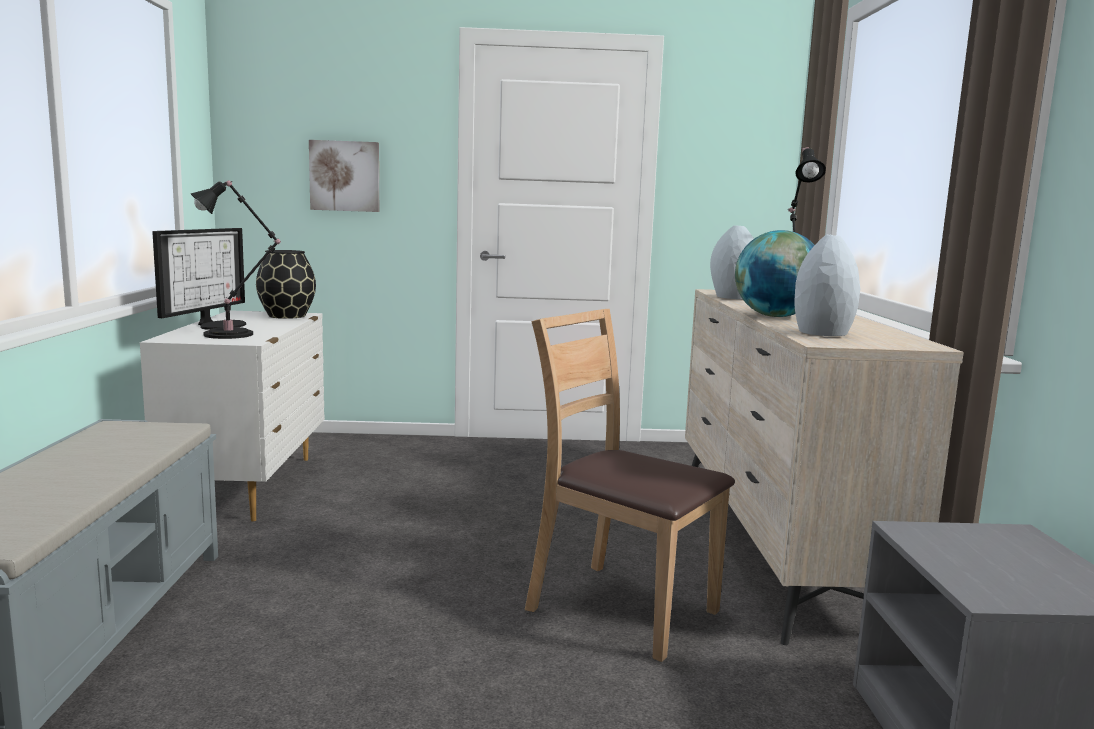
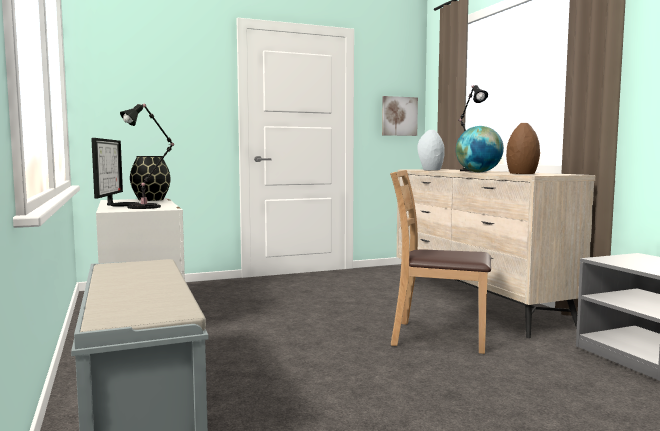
camera: 20 degrees left, 5 degrees down
(345, 176) = (164, 109): picture -> picture (399, 116)
(820, 333) = (521, 174): grey vase -> brown vase

